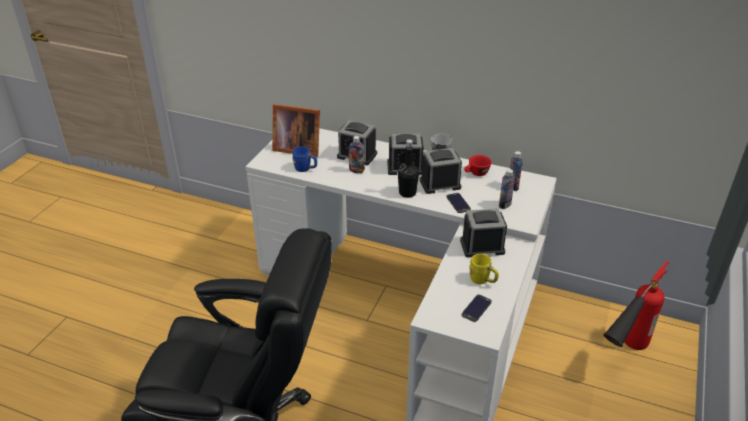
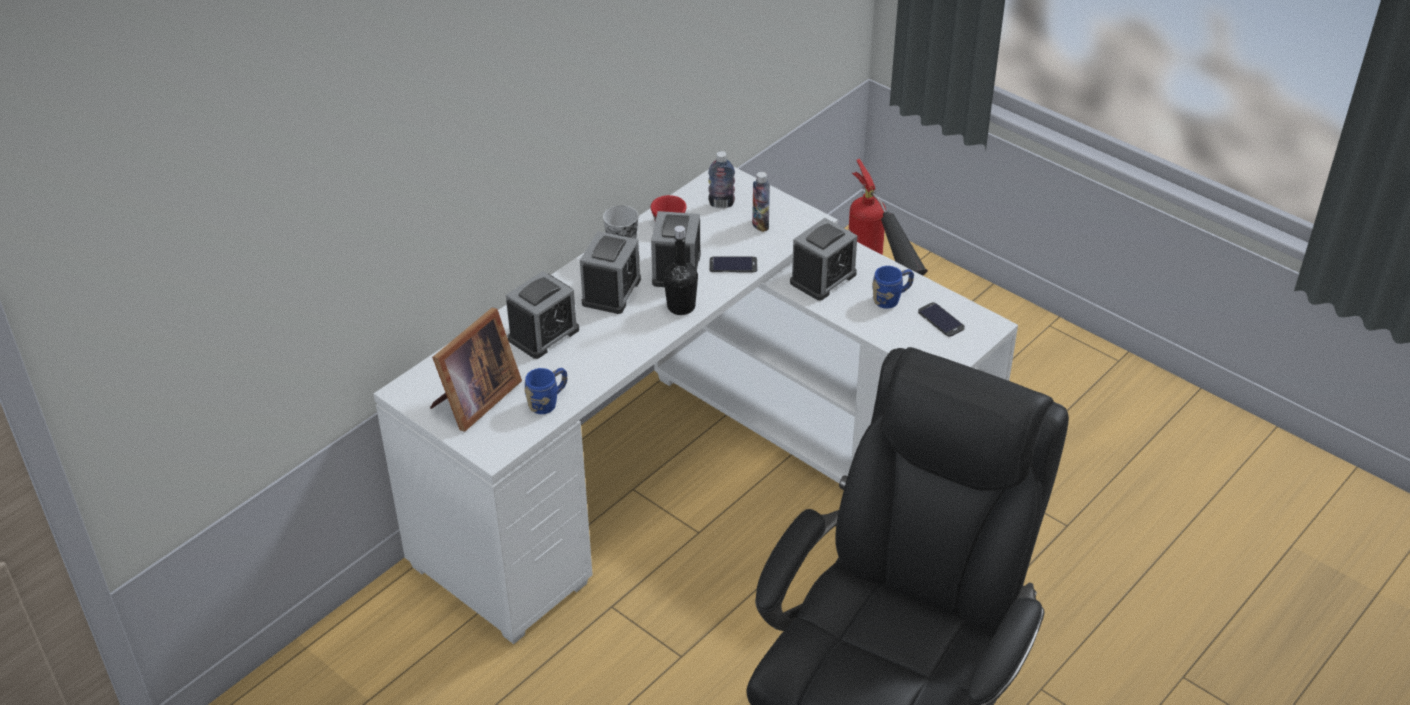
camera: 70 degrees left, 5 degrees up
(356, 170) = (588, 345): bottle -> none
(482, 246) = (823, 278): alarm clock -> alarm clock turned 150 degrees counterclockwise
(482, 280) = (891, 299): yellow mug -> blue mug

